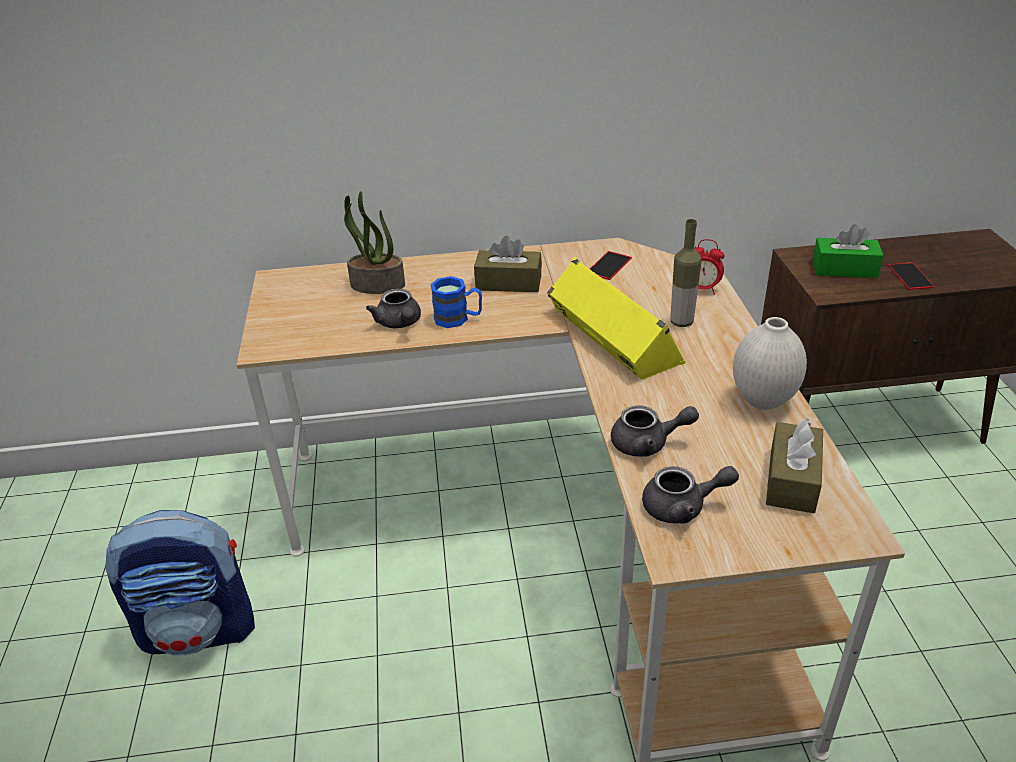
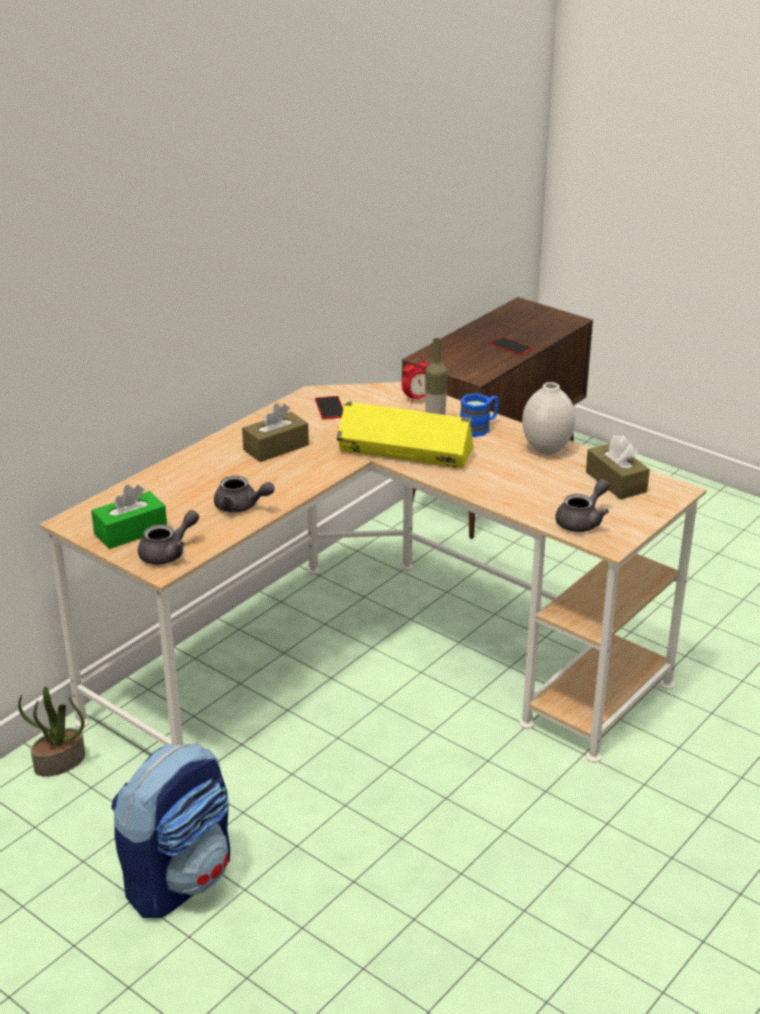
camera: 45 degrees left, 5 degrees down
(376, 285) = (173, 490): potted plant -> potted plant (59, 763)
(458, 319) = (280, 485): blue mug -> blue mug (479, 428)
(648, 444) = (518, 500): grey teapot -> grey teapot (168, 553)
(844, 269) = (466, 356): green tissue box -> green tissue box (131, 531)

